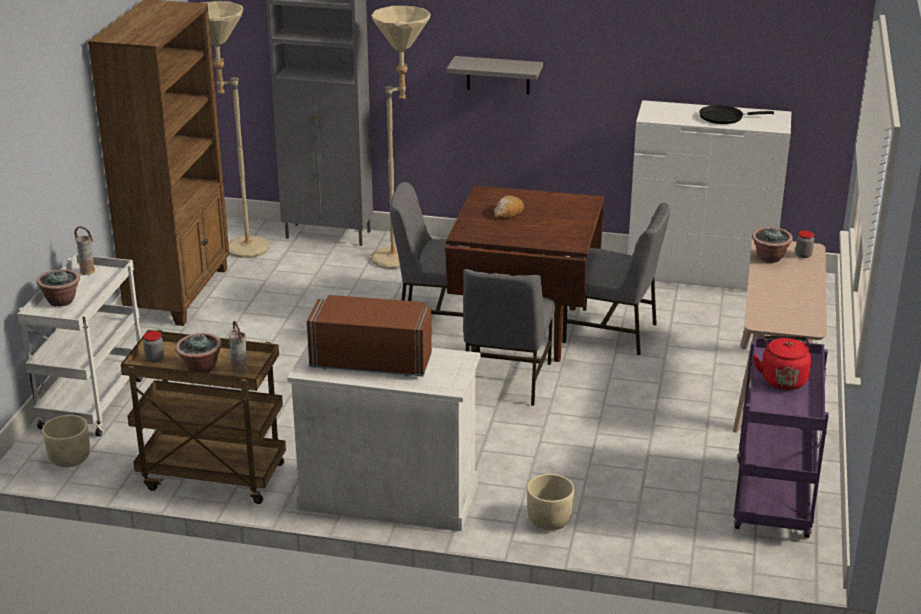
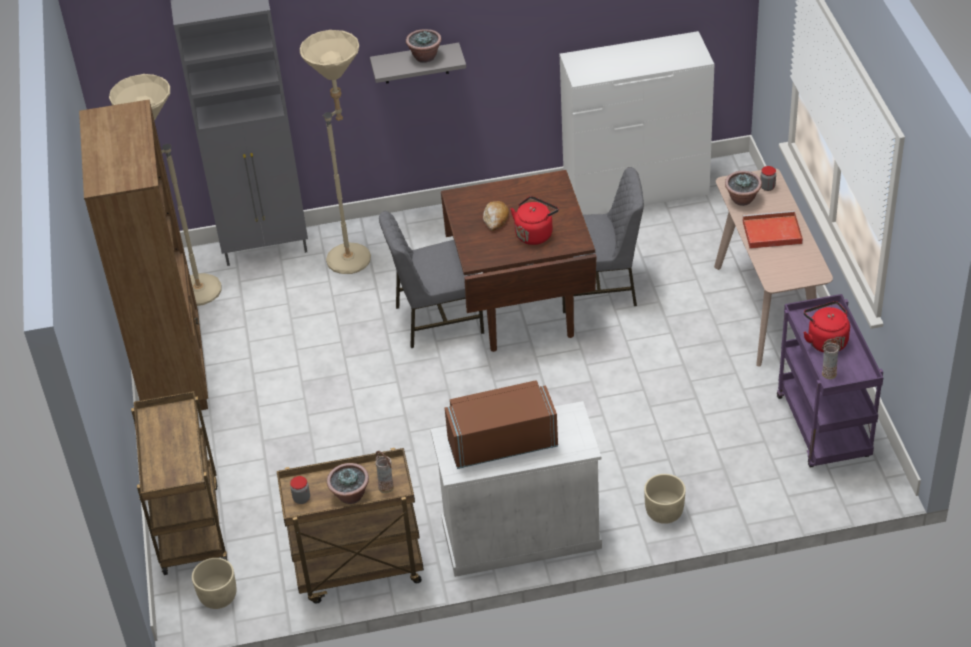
camera: 20 degrees left, 15 degrees up
(61, 301) = (161, 461): potted plant -> potted plant (425, 57)
(88, 271) = (156, 416): vase -> vase (828, 373)
(92, 401) = (189, 526): white cart -> brown cart
(505, 381) = (541, 374): grey chair -> none
(536, 230) = (535, 233): none -> red kettle
(724, 117) = (646, 58): black frying pan -> none
(782, 287) = (770, 232): none -> red tray

